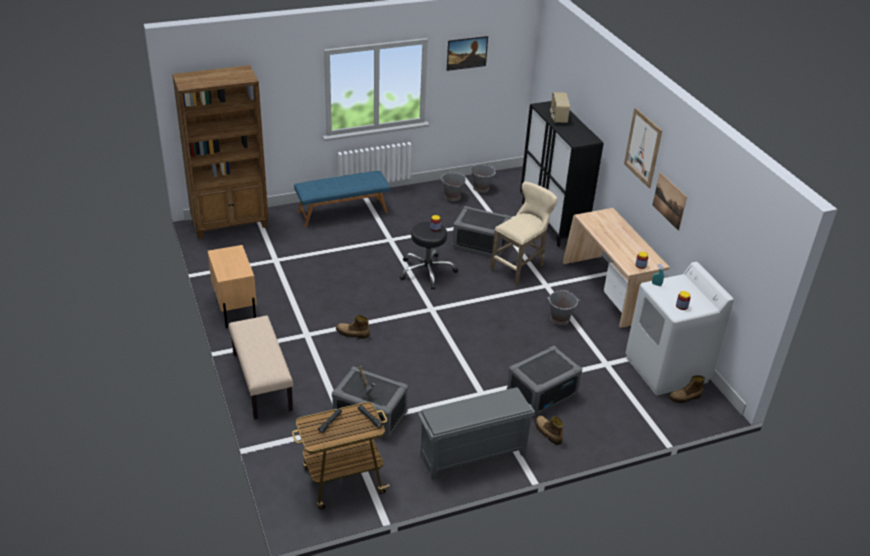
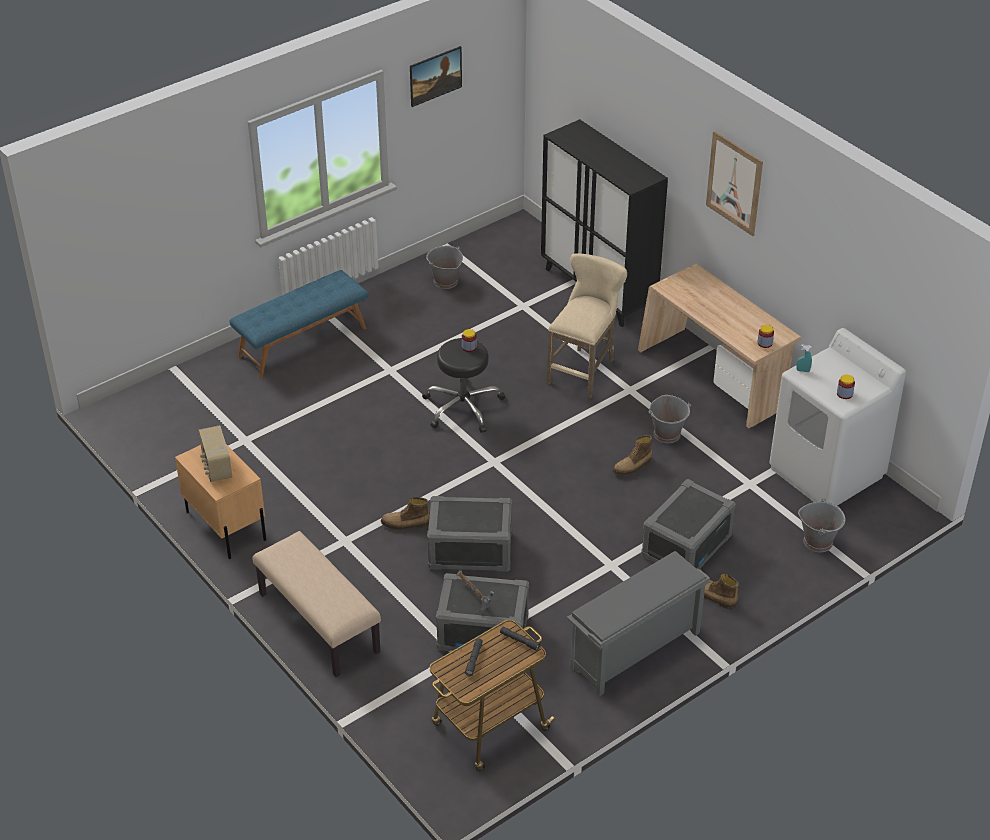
camera: 15 degrees left, 5 degrees up
(230, 224) = (150, 399): brown bookcase -> none
(480, 244) = (516, 348): grey storage box -> grey storage box (470, 551)
(481, 188) = (480, 258): grey bucket -> grey bucket (818, 541)
(558, 117) = (591, 149): radio -> radio (216, 467)
(669, 201) = (787, 251): picture -> none
(685, 398) = (862, 506): boot -> boot (632, 467)

